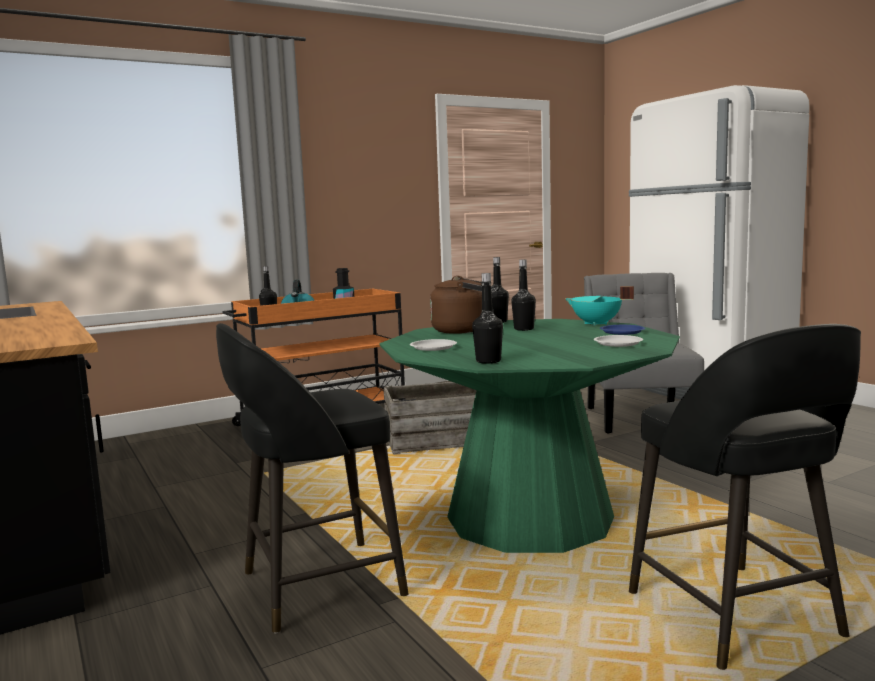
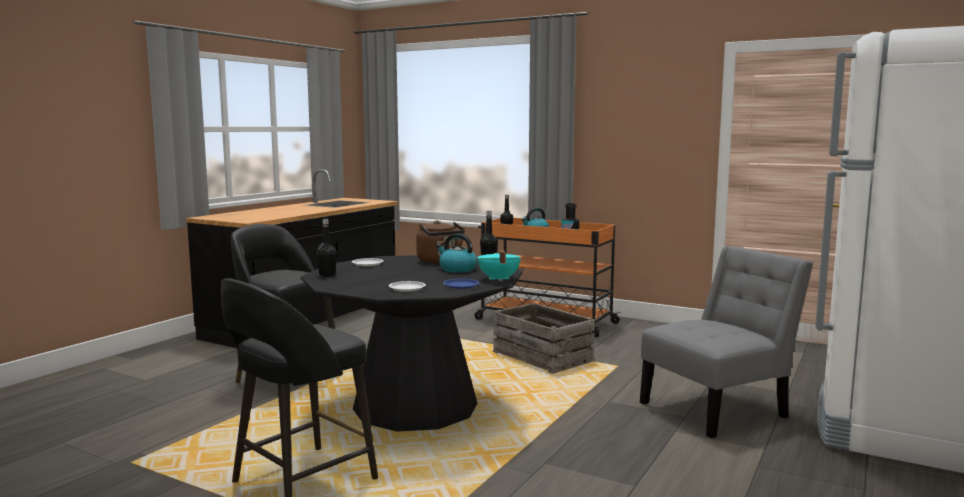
camera: 60 degrees right, 0 degrees up
(524, 329) = (457, 269): black bottle -> kettle
(530, 518) = (415, 407): green dining table -> black dining table

